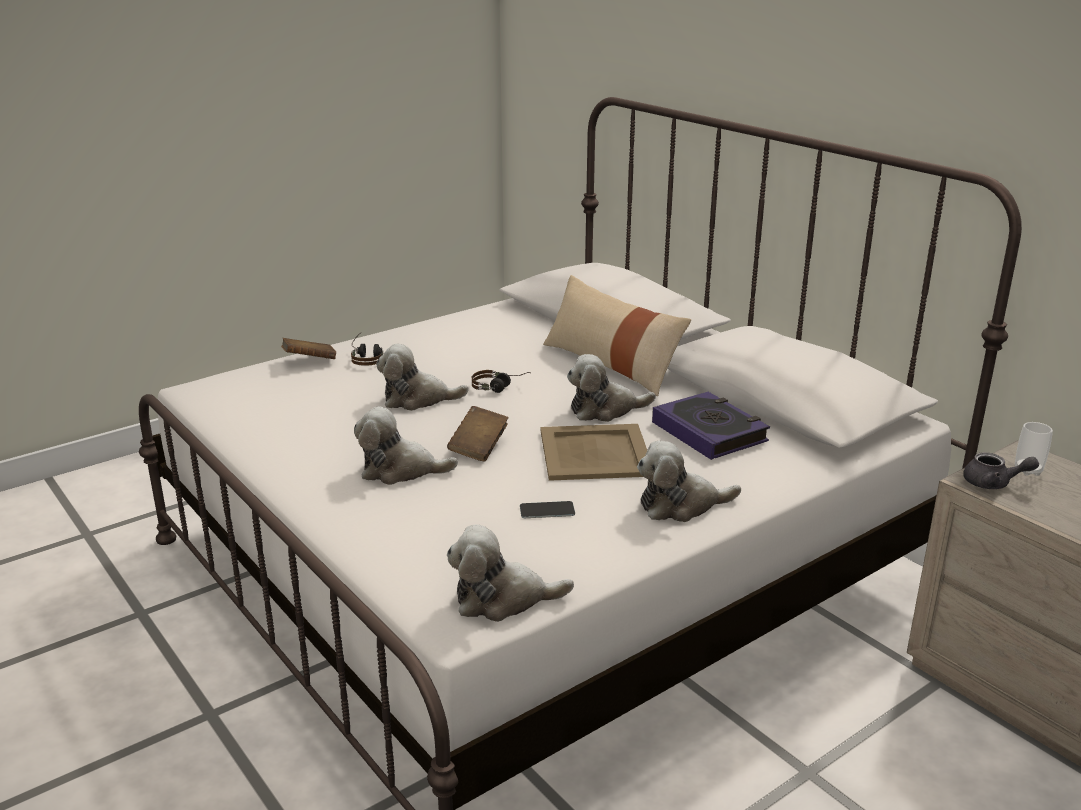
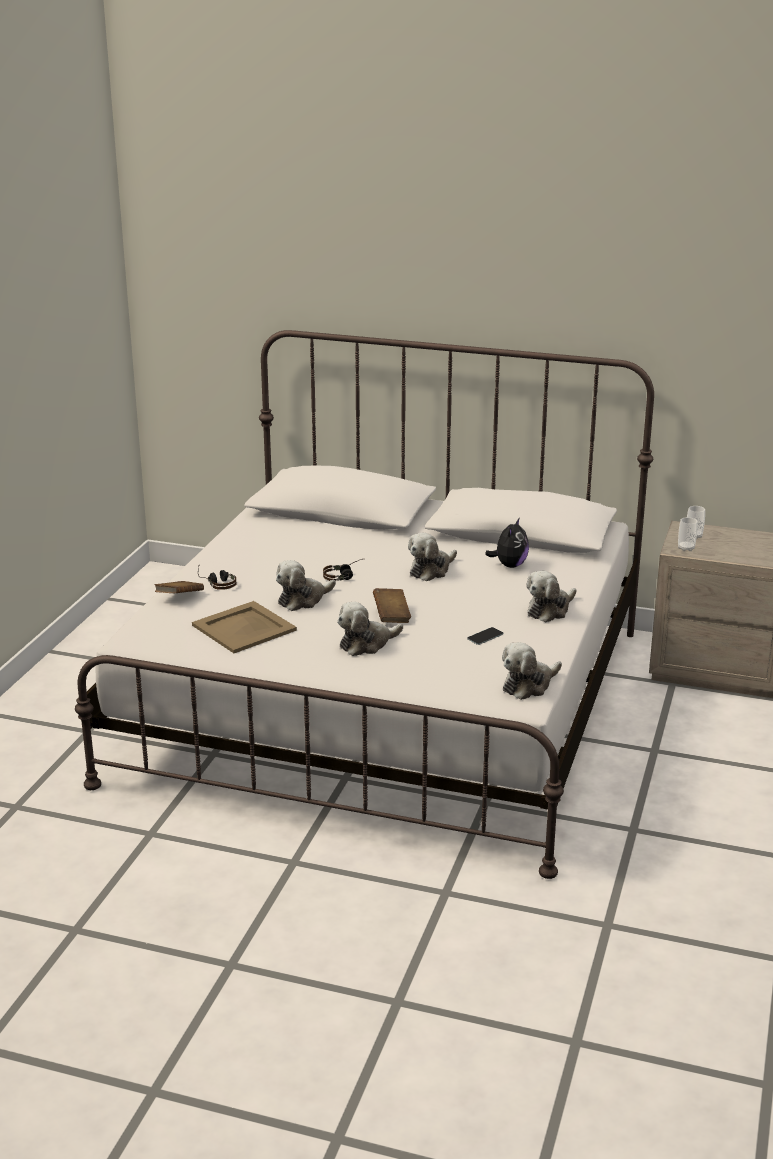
camera: 35 degrees left, 0 degrees up
(594, 452) = (462, 597): beige tray -> beige tray (243, 628)
(611, 364) = (391, 540): beige pillow -> none
(709, 432) = (509, 565): book -> plush toy
(993, 483) = (686, 548): grey teapot -> cup

